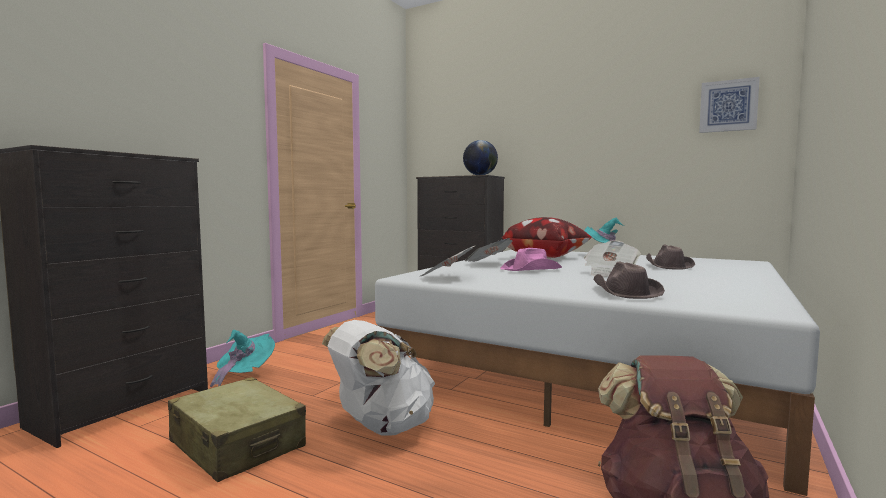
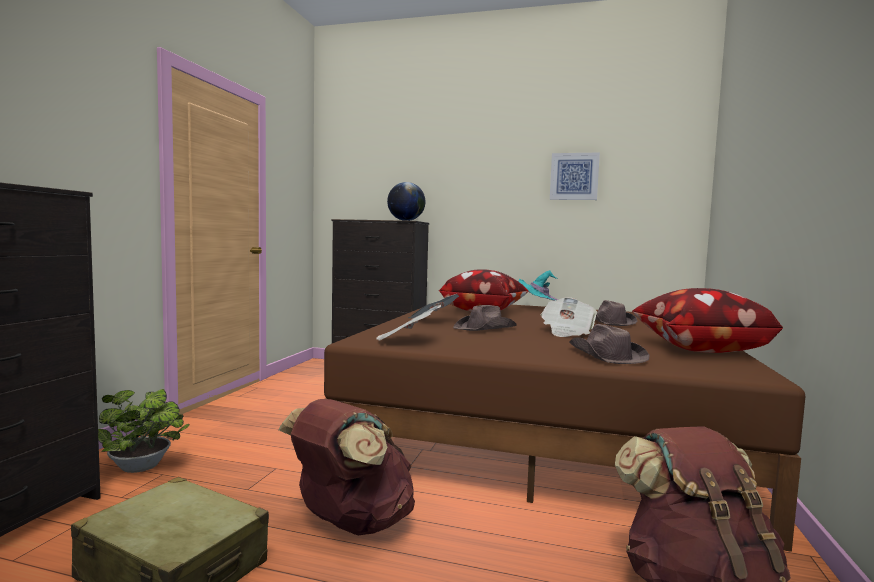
camera: 15 degrees left, 0 degrees up
(244, 375) = (143, 468): turquoise hat -> potted plant
(381, 427) = (351, 523): white backpack -> brown backpack
(531, 269) = (485, 328): pink hat -> brown hat
(596, 365) = (545, 426): white bed -> brown bed
(728, 106) = (653, 164): picture -> picture (574, 176)
(736, 289) = (697, 349): none -> pillow

